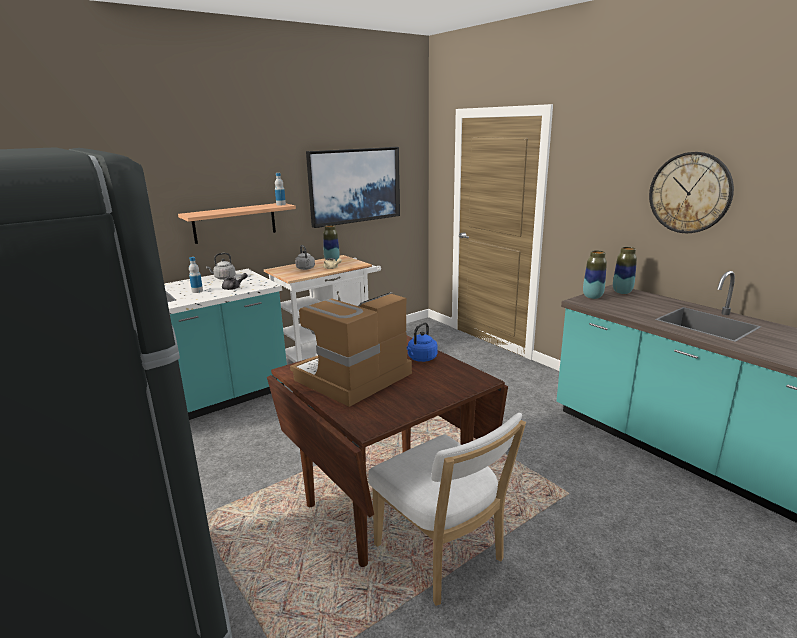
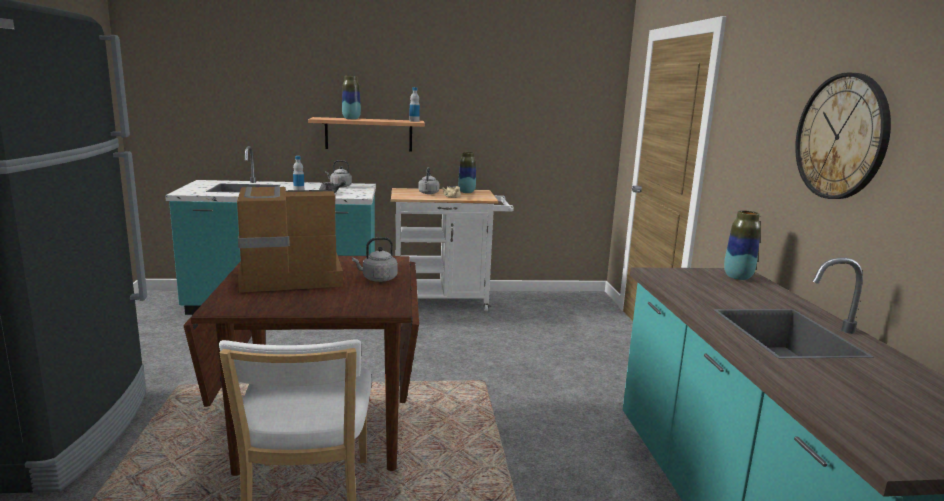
camera: 30 degrees right, 5 degrees down
(354, 185) = (515, 113): picture -> none
(421, 359) = (377, 279): blue kettle -> grey kettle
(592, 297) = (681, 272): vase -> vase (351, 119)

